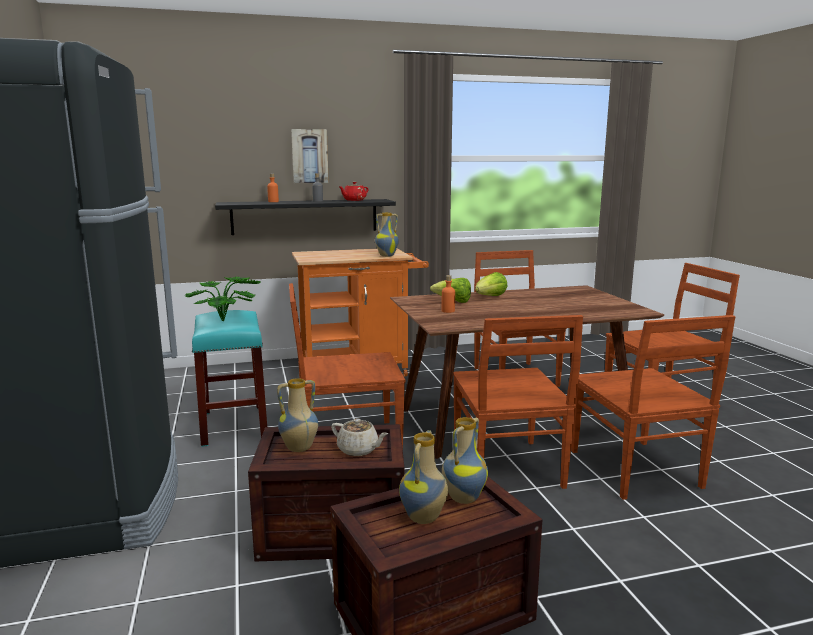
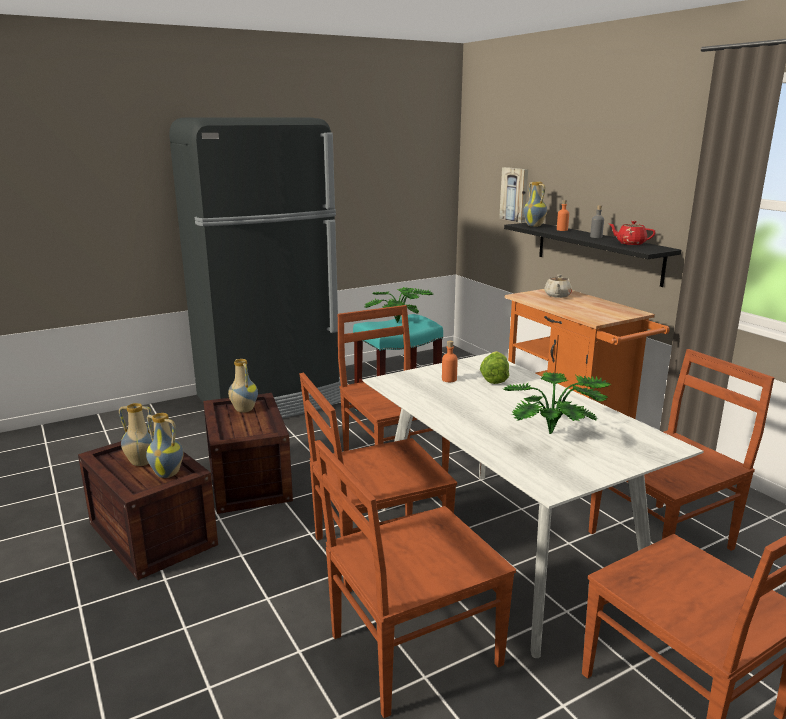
camera: 75 degrees right, 5 degrees up
(309, 156) = (610, 184): picture -> picture (515, 194)
(358, 450) = (244, 428): beige teapot -> beige teapot (557, 295)
(387, 256) = (587, 316): vase -> vase (534, 226)
(490, 297) = (537, 393): lettuce -> none
(514, 420) = (505, 548): brown dining table -> white dining table
(565, 302) = (555, 436): none -> potted plant

